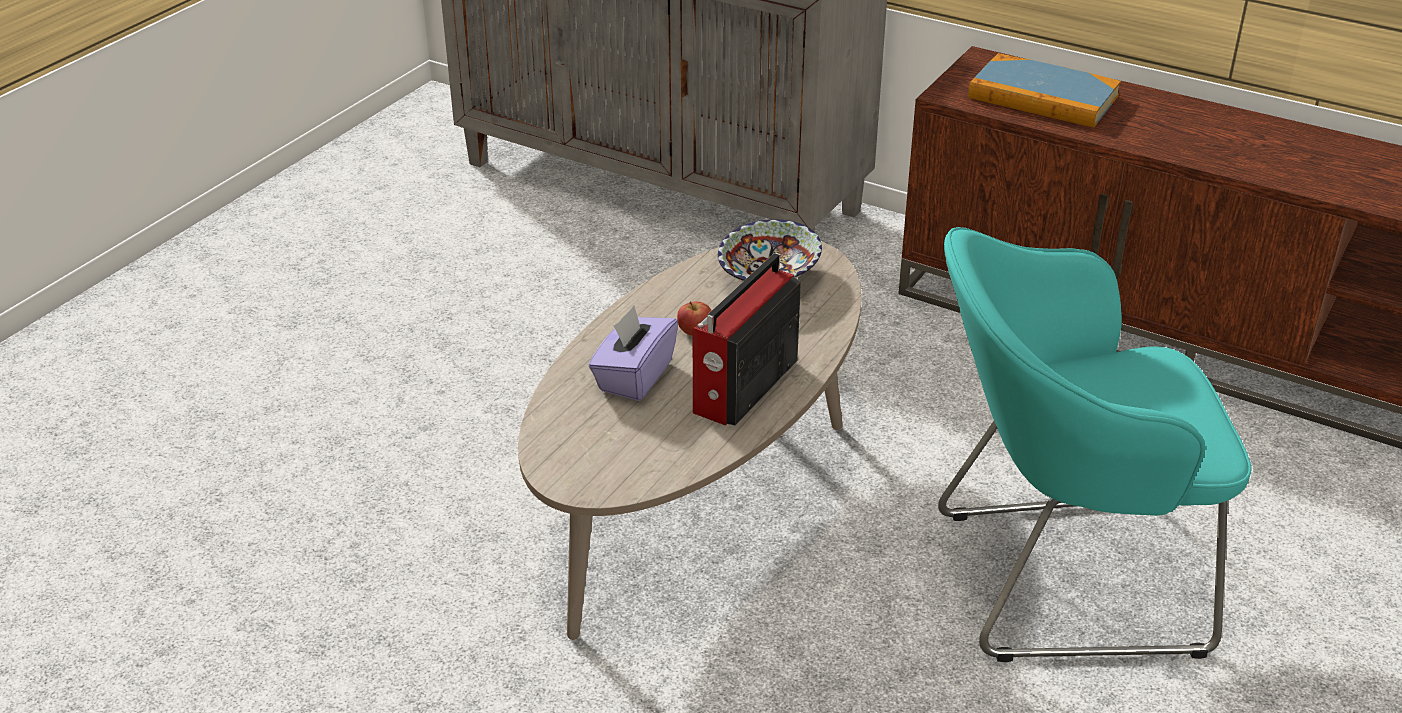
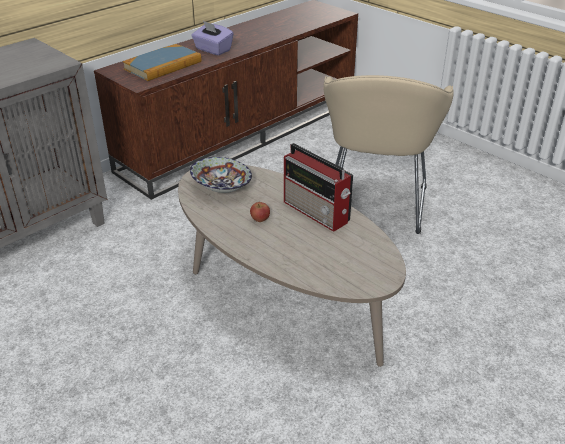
camera: 75 degrees left, 0 degrees up
(634, 376) = (293, 246): purple tissue box -> purple tissue box (213, 50)
(1054, 579) = (375, 207): turquoise armchair -> beige armchair

